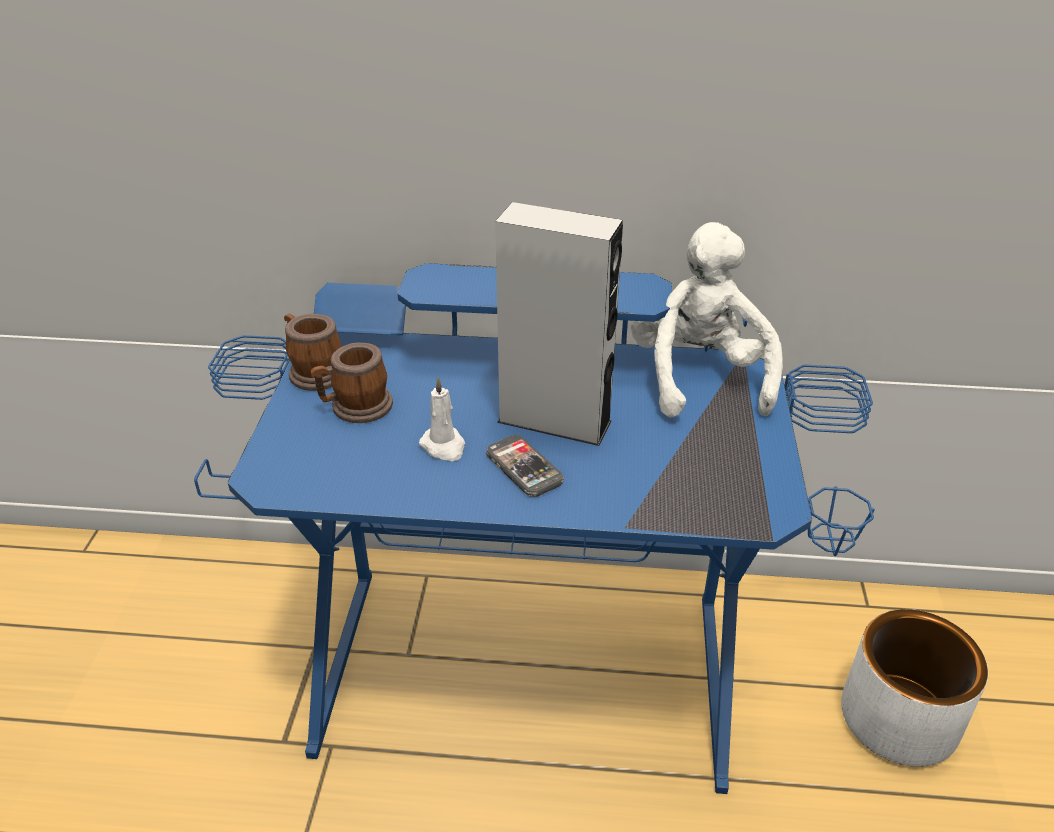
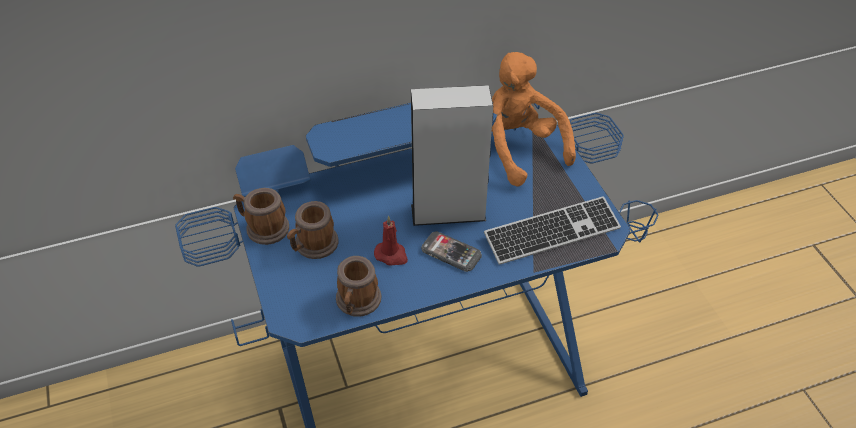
camera: 25 degrees left, 10 degrees up
(358, 486) = (357, 303): none -> mug
(444, 446) = (391, 255): white candle -> red candle
(685, 487) = (552, 232): none -> keyboard
(699, 377) = (516, 149): white plush toy -> orange plush toy
(898, 718) = (659, 309): white planter -> none

